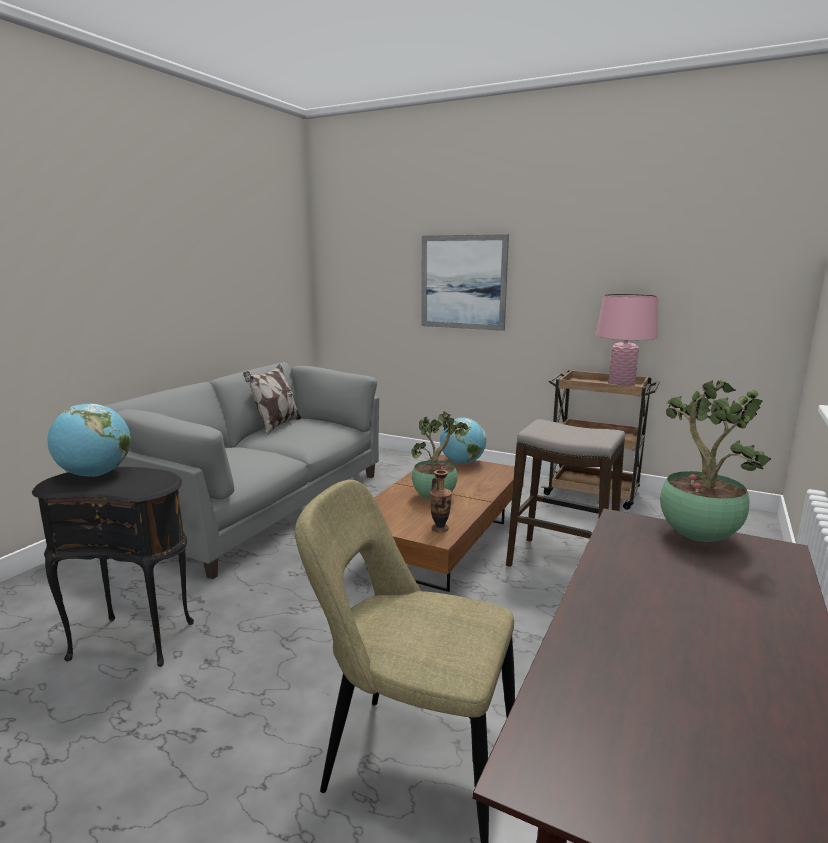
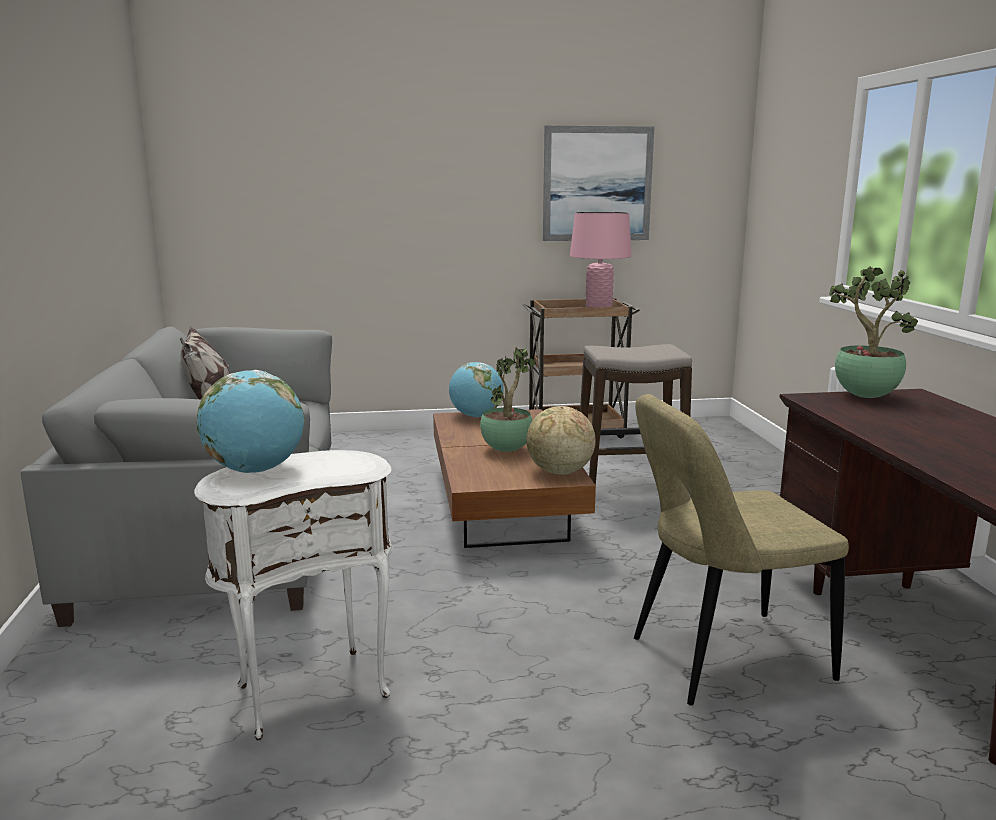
camera: 35 degrees left, 0 degrees up
(136, 639) = (310, 689): black side table -> white side table
(440, 529) = (559, 472): vase -> globe
(463, 282) = (394, 204): picture -> picture (597, 184)

